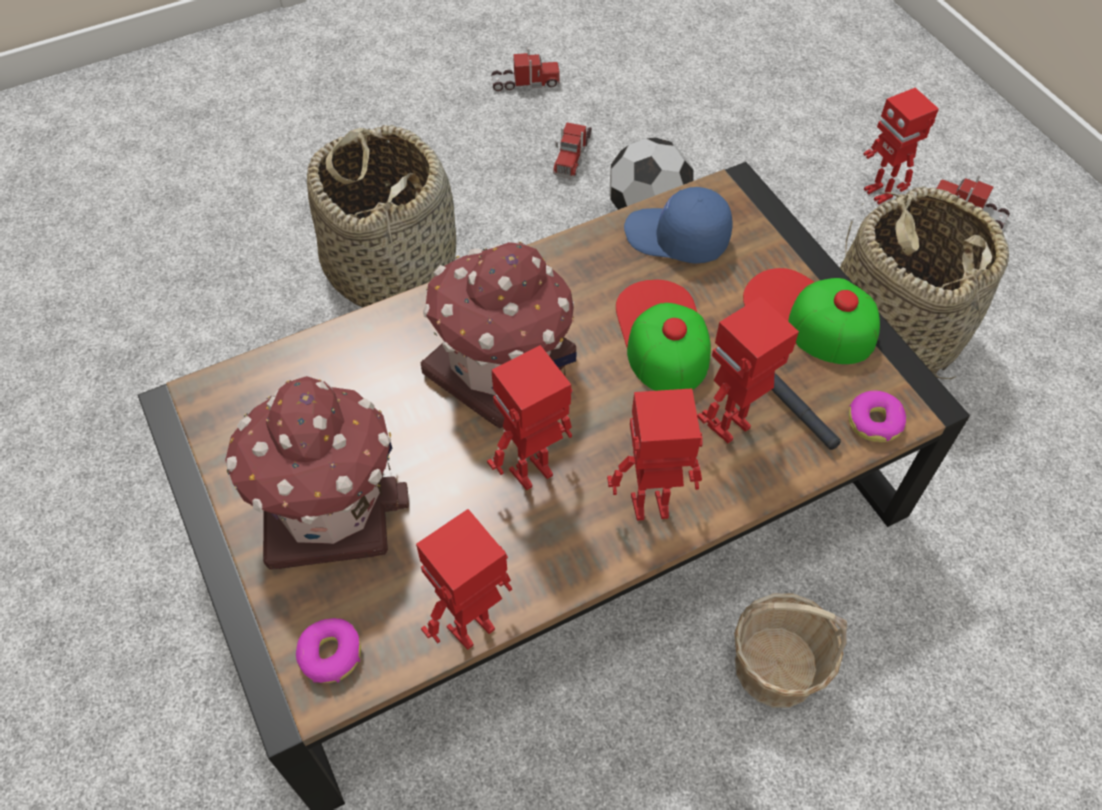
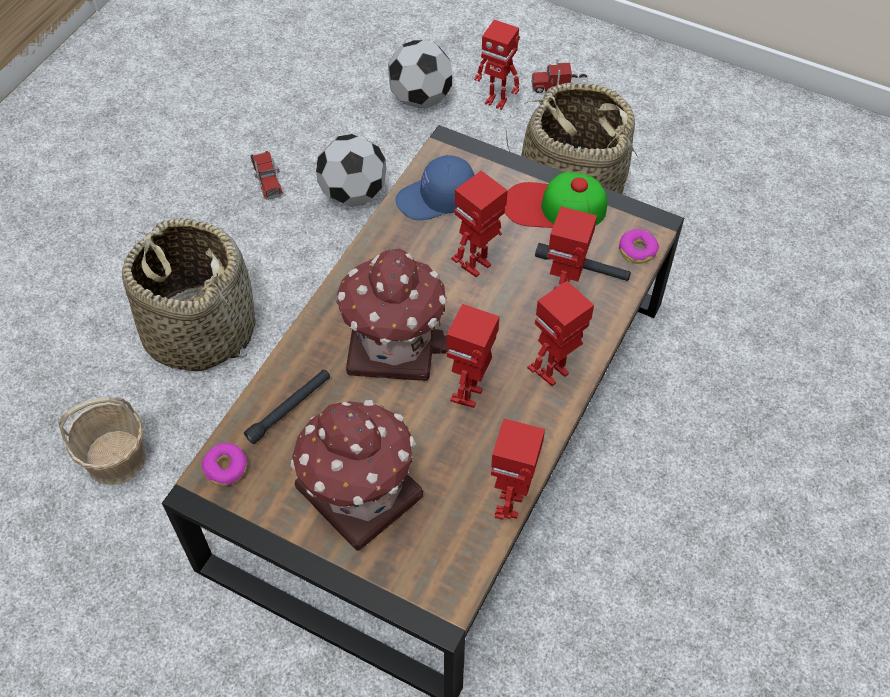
camera: 35 degrees left, 0 degrees up
(330, 655) = (439, 573): donut -> donut (226, 468)
(335, 373) = (289, 409): none -> black flashlight
(525, 83) = (186, 140): toy truck -> none
(662, 335) = (477, 266): cap -> toy robot
(777, 667) = (652, 439): basket -> basket (116, 458)
(795, 151) = (420, 98): none -> football

